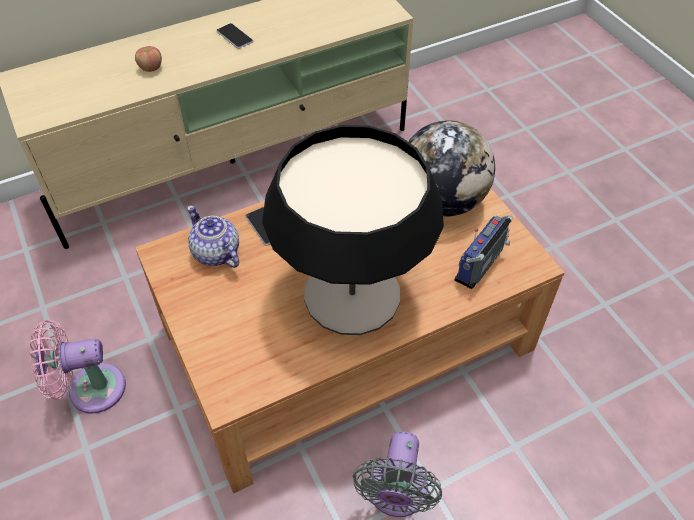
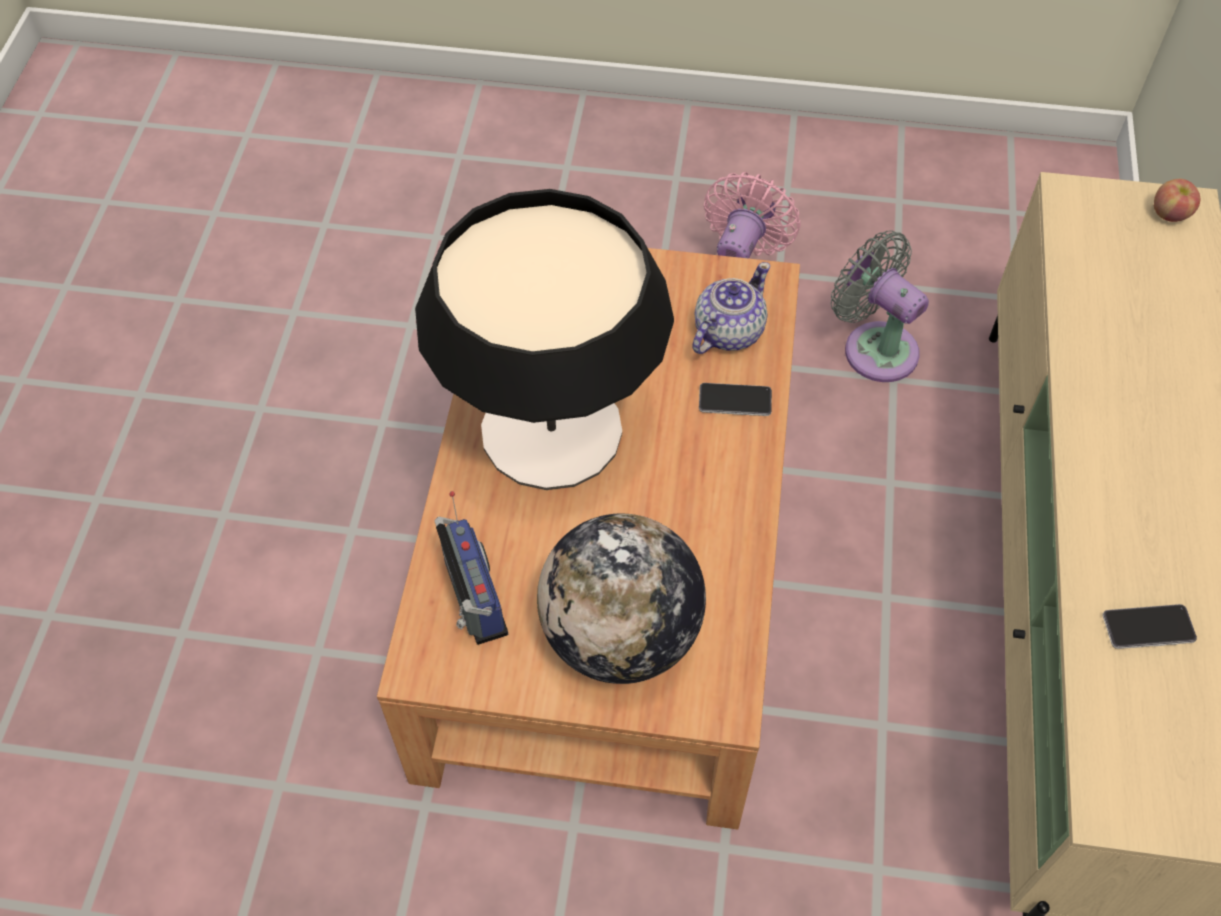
camera: 125 degrees right, 5 degrees up
(151, 68) = (1128, 358): apple -> apple (1170, 214)
(216, 253) = (727, 332): teapot -> teapot turned 45 degrees counterclockwise
(234, 37) = (1163, 505): phone -> phone (1148, 627)
(396, 494) = (377, 492): grey fan -> grey fan (874, 347)

